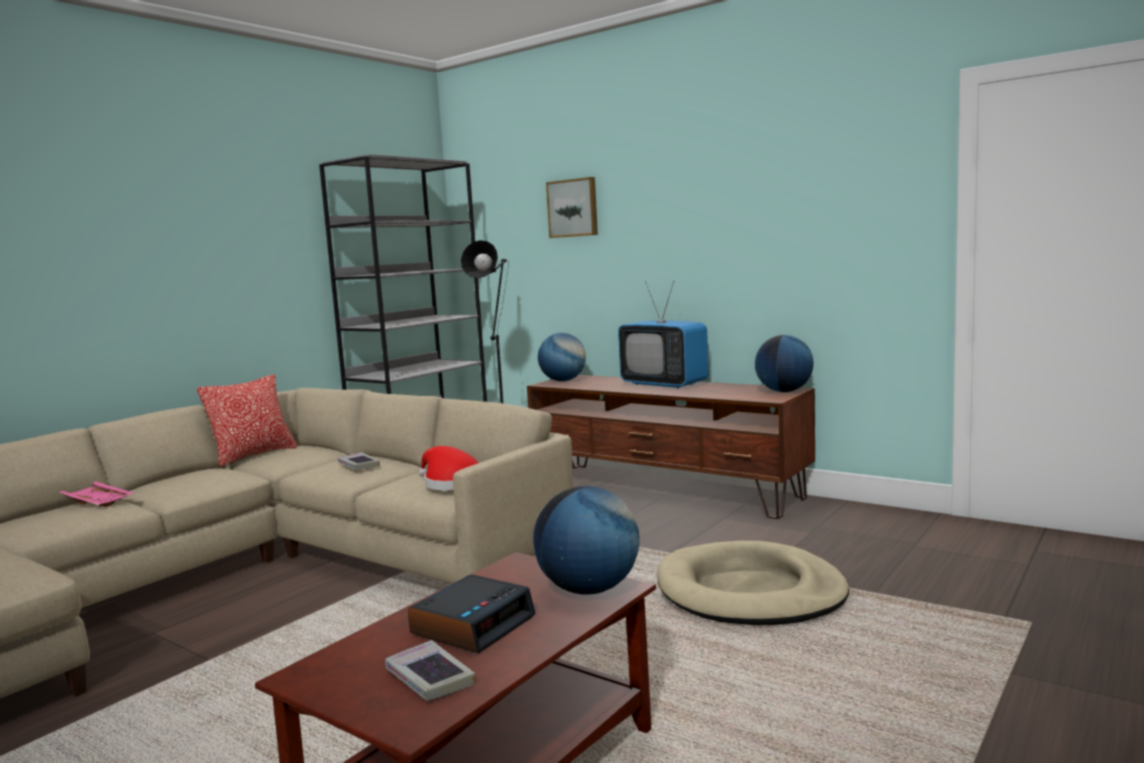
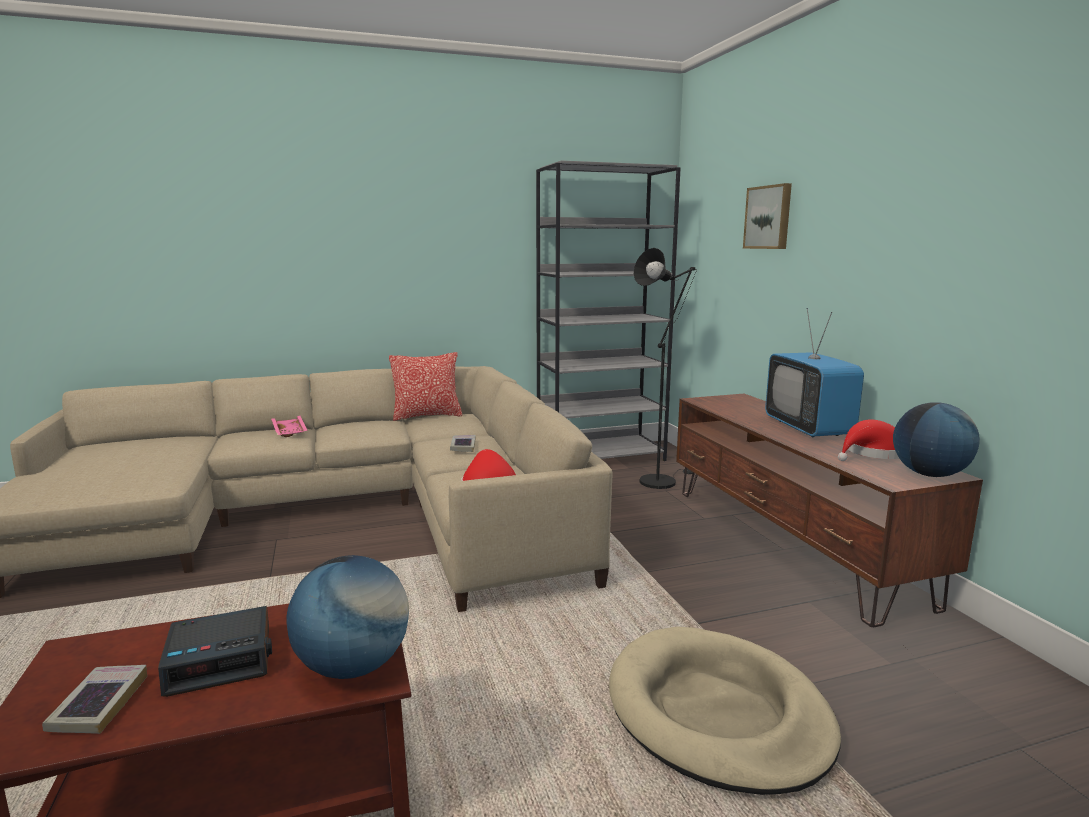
camera: 35 degrees right, 5 degrees up
(563, 381) = (720, 400): globe -> none
(732, 388) = (872, 453): none -> red hat

